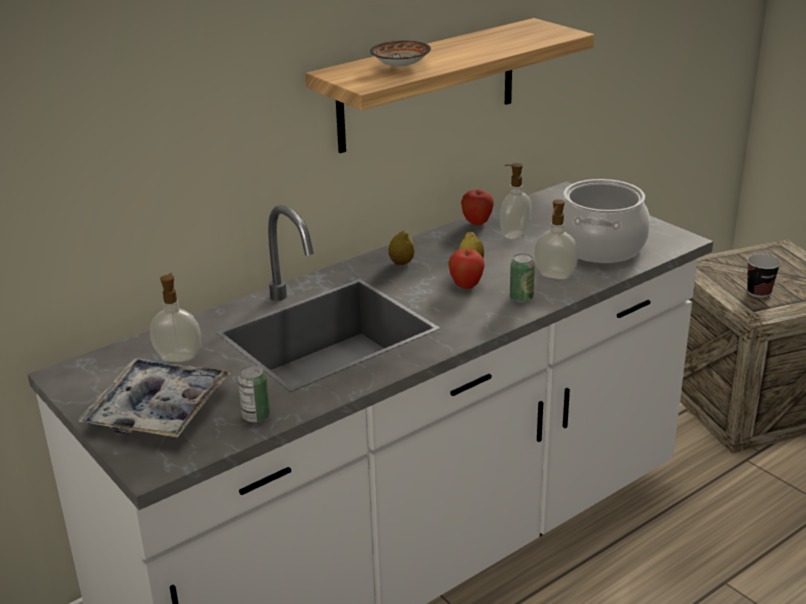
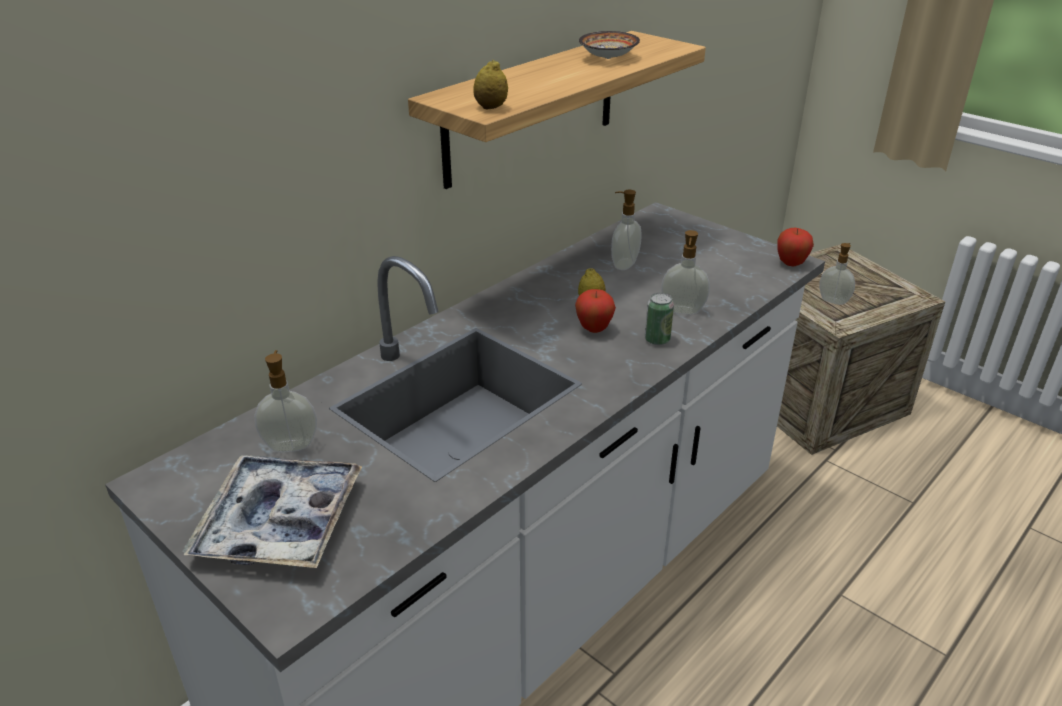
camera: 10 degrees left, 5 degrees up
(256, 416) = (402, 521): can -> none
(401, 66) = (516, 88): bowl -> bowl (608, 58)
(401, 263) = (516, 305): lemon -> lemon (491, 107)
(477, 223) = (581, 254): apple -> apple (791, 264)
(601, 247) = (717, 274): cooking pot -> none
(759, 292) = (833, 300): cup -> soap dispenser

